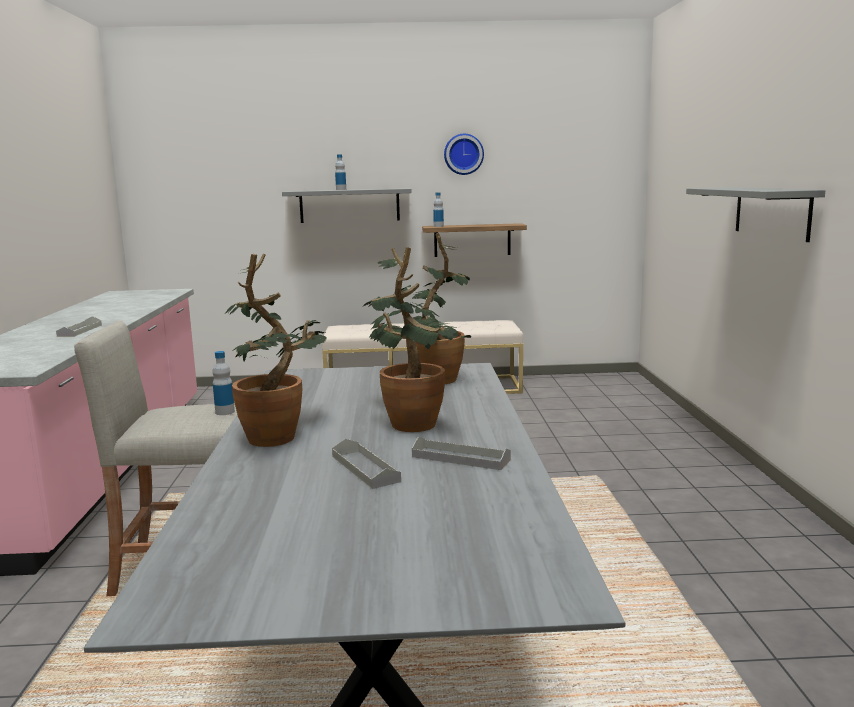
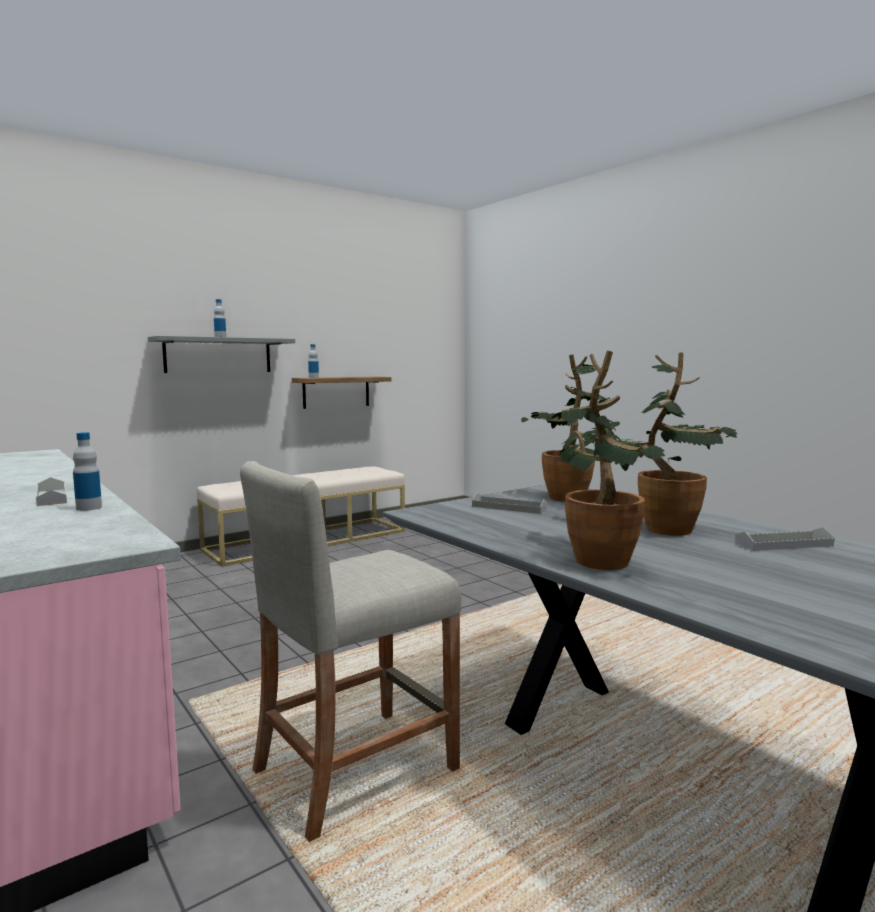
camera: 35 degrees left, 5 degrees down
(225, 412) = (406, 559): bottle -> bottle (89, 508)
(365, 468) = (755, 566): grey tray -> grey tray (509, 508)
(463, 154) = (327, 310): wall clock -> none
(771, 212) = (652, 357): grey shelf -> none

